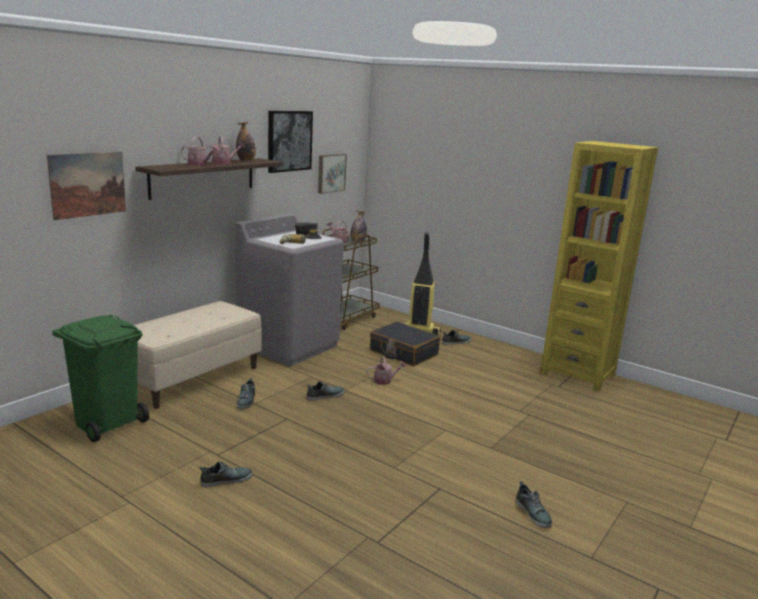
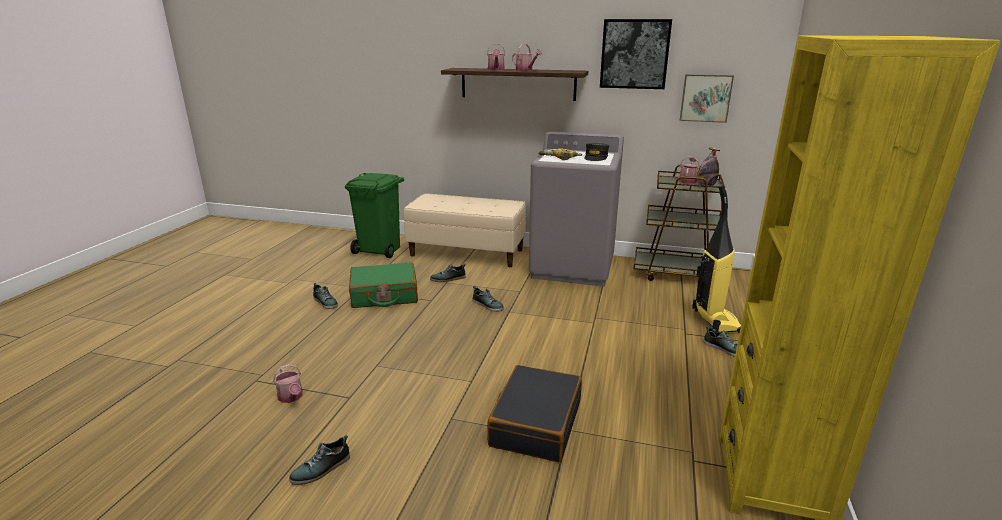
camera: 70 degrees right, 5 degrees up
(88, 184) = (414, 78): picture -> none
(246, 160) = (557, 70): bottle -> none
(247, 441) = (384, 295): none -> green suitcase
(385, 381) = (552, 326): watering can -> watering can (291, 397)
(403, 352) = (639, 322): black suitcase -> black suitcase (535, 423)

